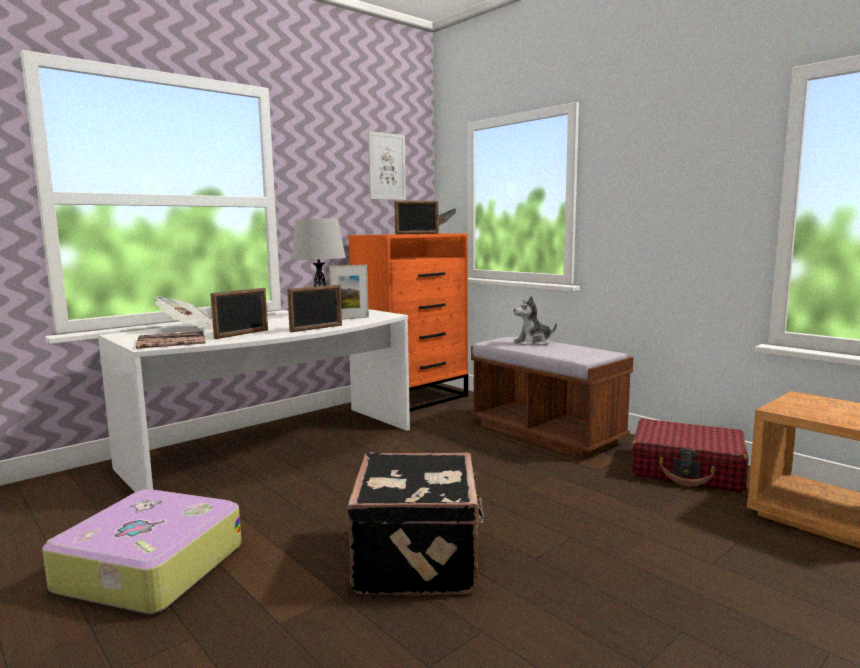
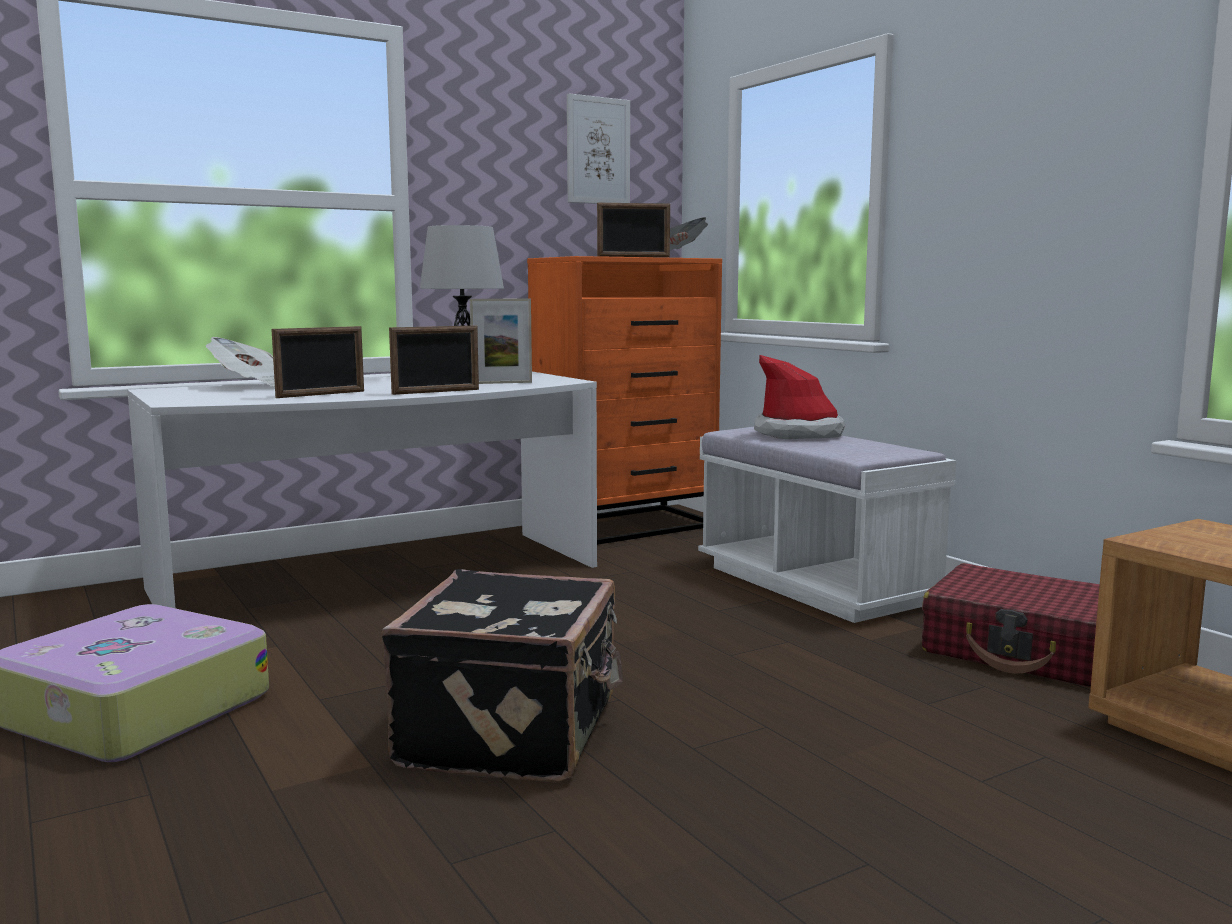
camera: 10 degrees right, 0 degrees up
(171, 341) = (214, 399): book -> none
(534, 343) = (799, 434): plush toy -> hat
(546, 434) = (814, 585): brown bench -> white bench

